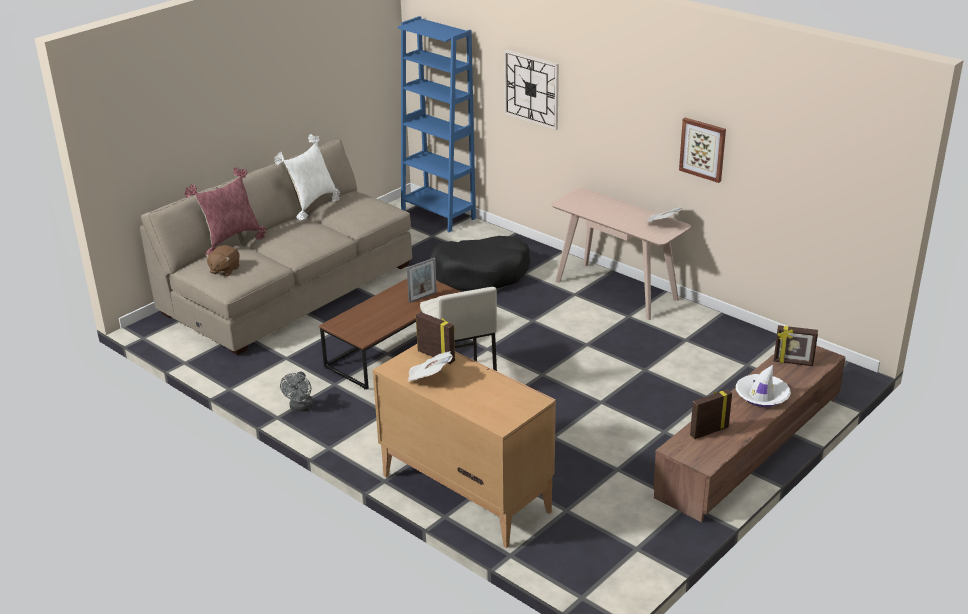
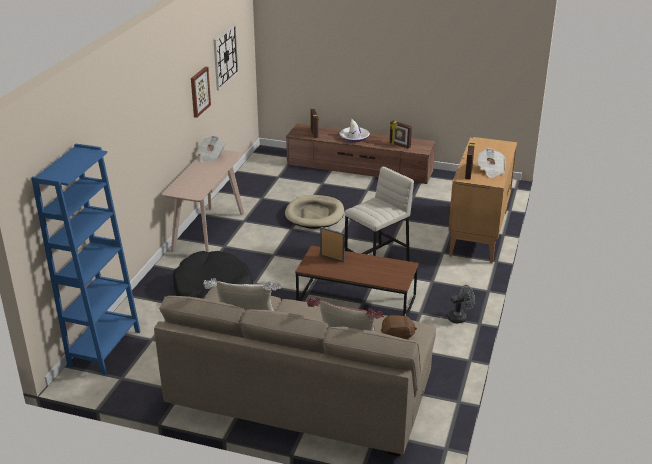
camera: 115 degrees left, 0 degrees up
(531, 89) = (119, 152): wall clock -> wall clock (225, 56)
(613, 369) = (315, 214): none -> beige dog bed

